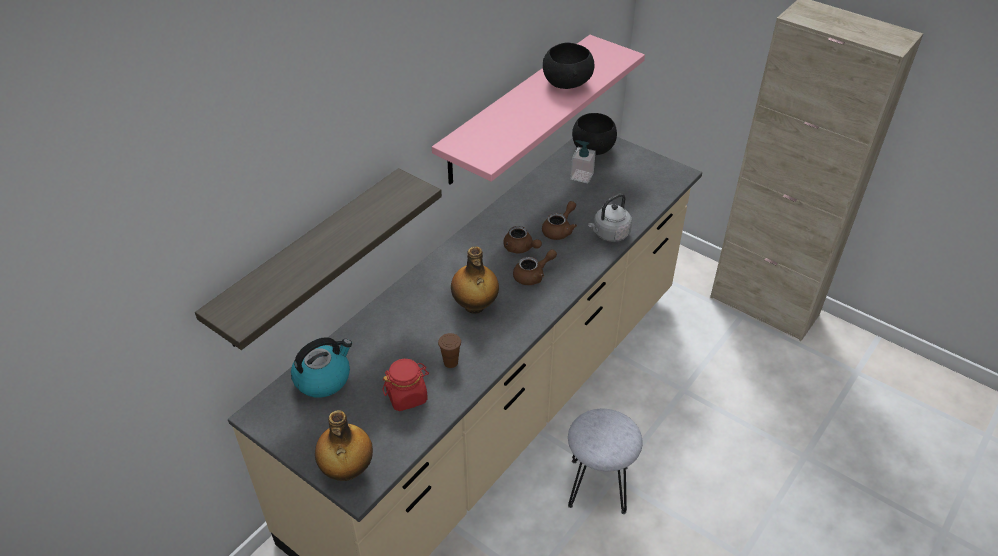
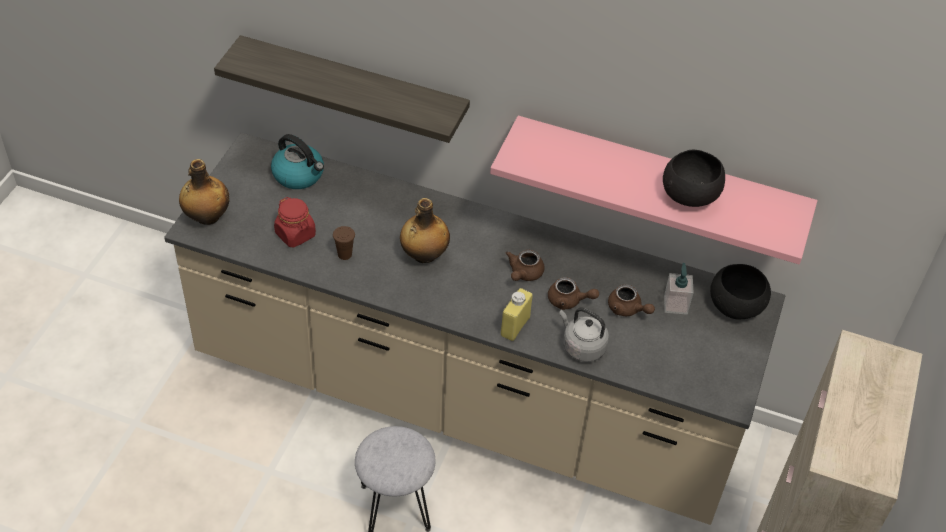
camera: 70 degrees right, 5 degrees up
(533, 275) = (486, 292): brown teapot -> brown teapot (627, 309)
(577, 266) = (515, 326): none -> yellow bottle

